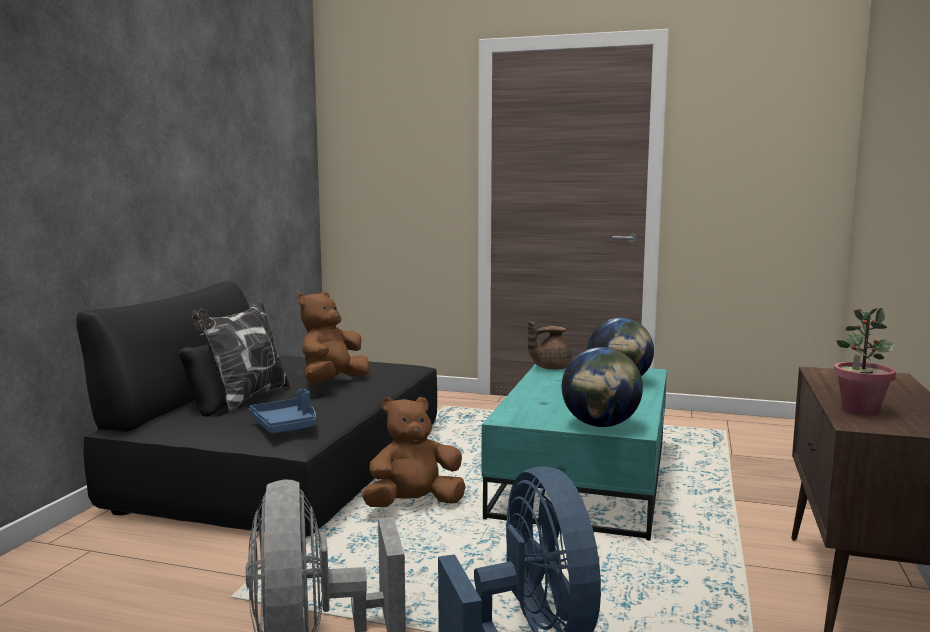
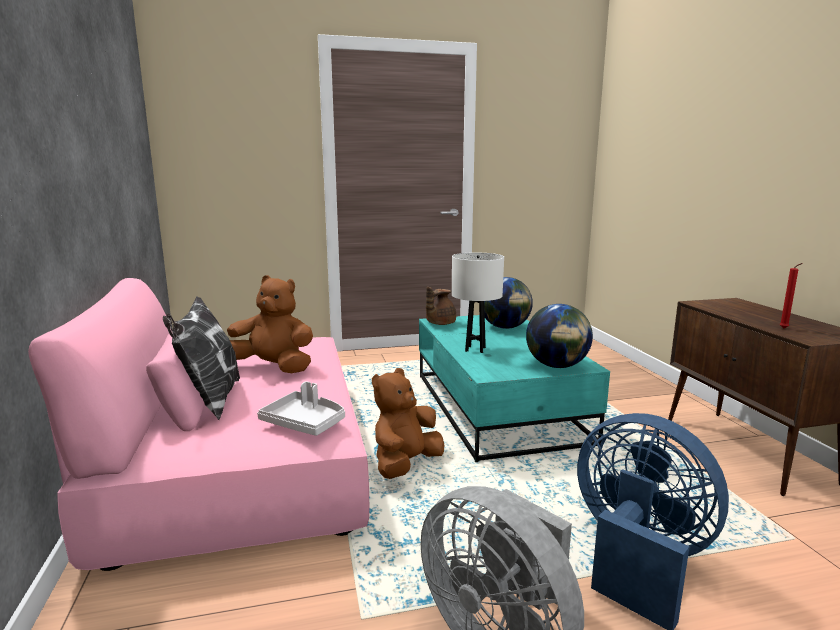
camera: 30 degrees left, 5 degrees up
(286, 426) = (305, 423): blue tray -> grey tray
(288, 463) = (242, 455): black sofa -> pink sofa
(332, 383) = (273, 367): brown plush toy -> brown plush toy turned 105 degrees clockwise
(540, 396) = (475, 349): none -> white table lamp
(860, 410) = (785, 328): potted plant -> red candle

